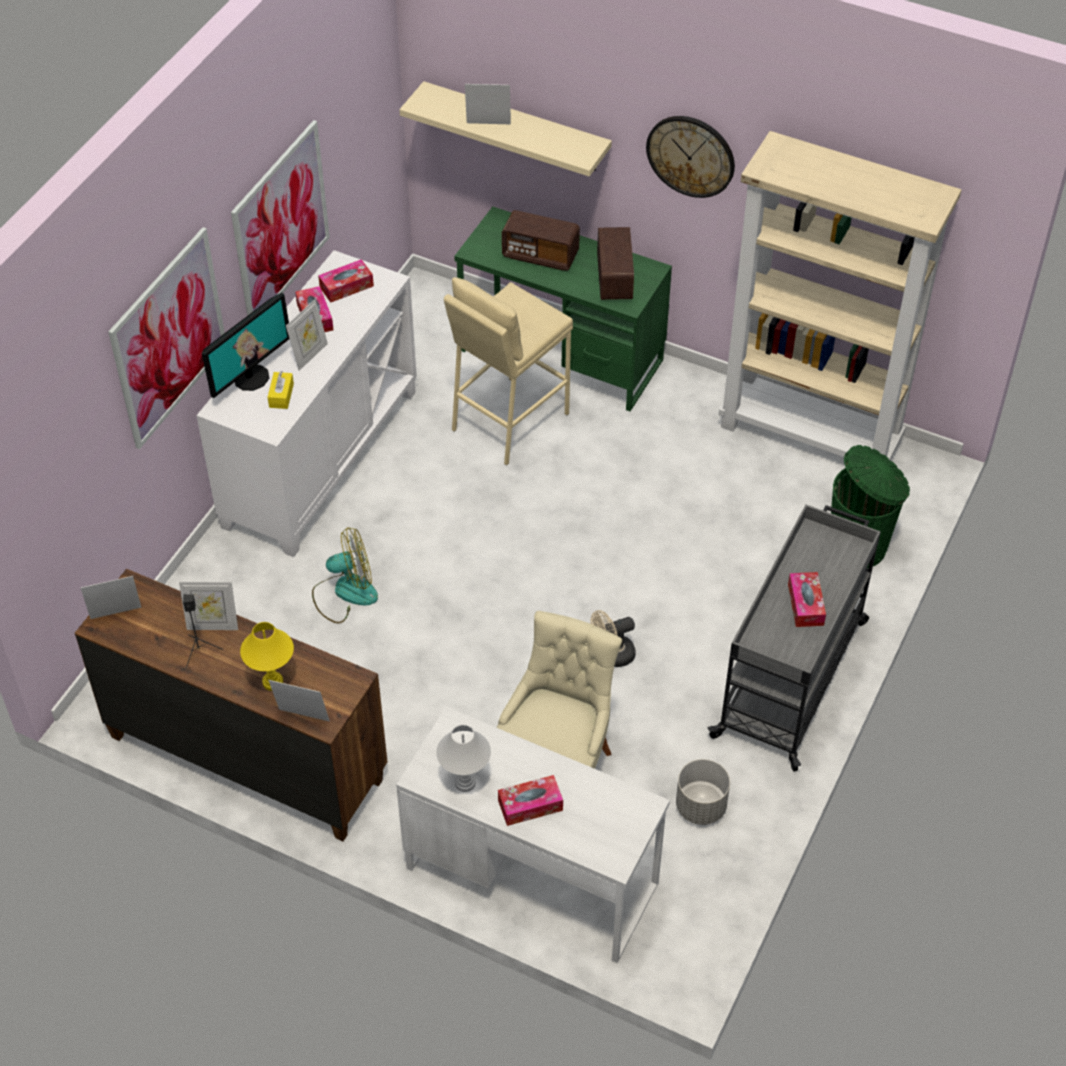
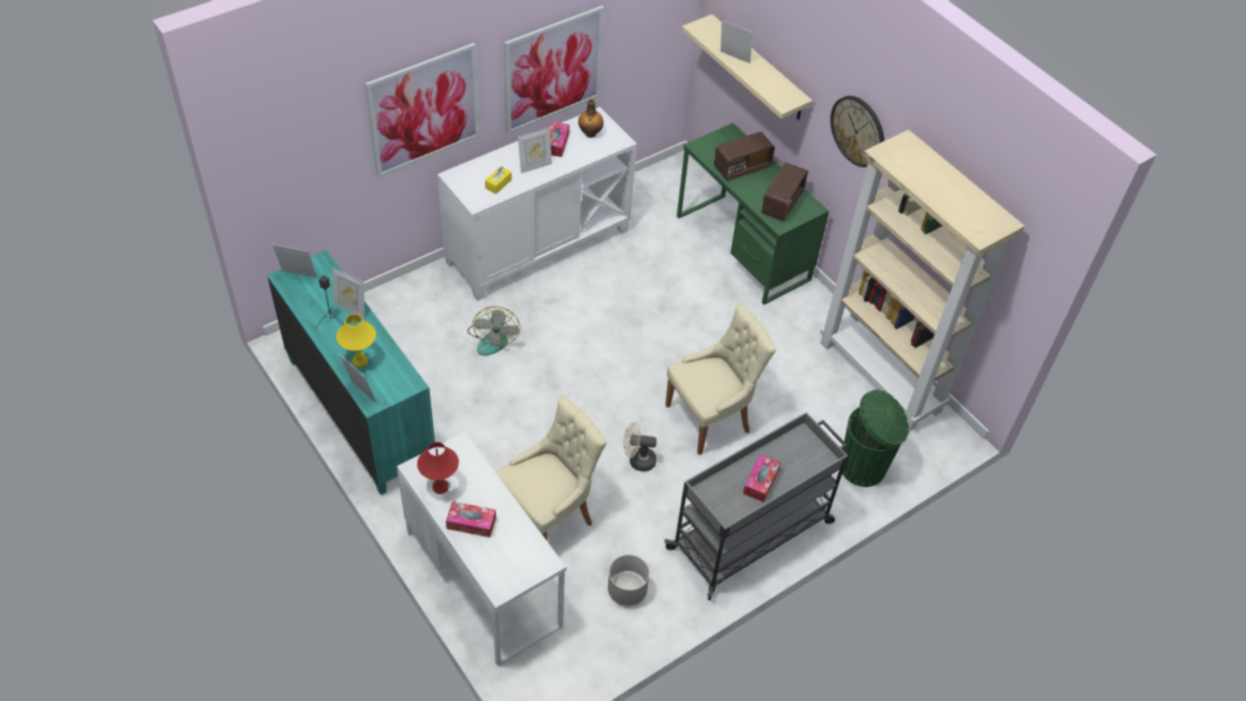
camera: 25 degrees right, 0 degrees up
(246, 756) = (360, 412): brown dresser -> turquoise dresser
(251, 377) = (488, 164): monitor -> none
(345, 593) = (493, 338): fan -> fan turned 75 degrees clockwise
(346, 286) = (590, 133): tissue box -> bottle
(465, 783) = (440, 487): white table lamp -> red table lamp
(509, 421) = (676, 275): beige stool -> none
(540, 255) = (742, 167): radio -> radio turned 75 degrees counterclockwise
(659, 568) = (711, 418): none -> beige chair

